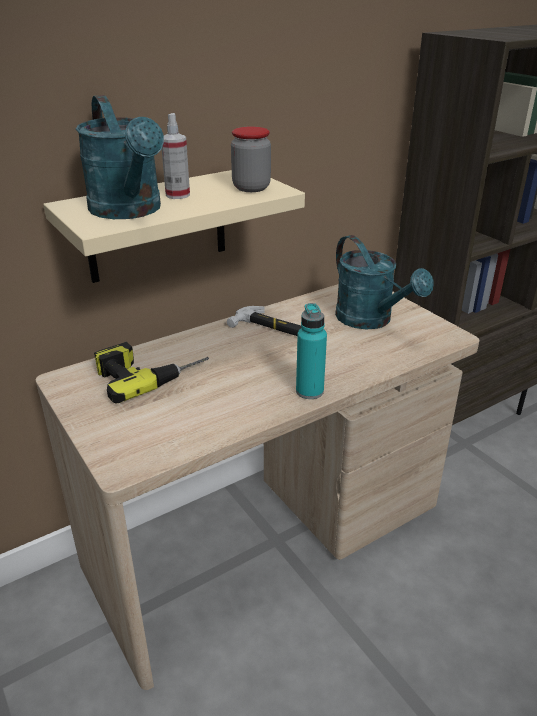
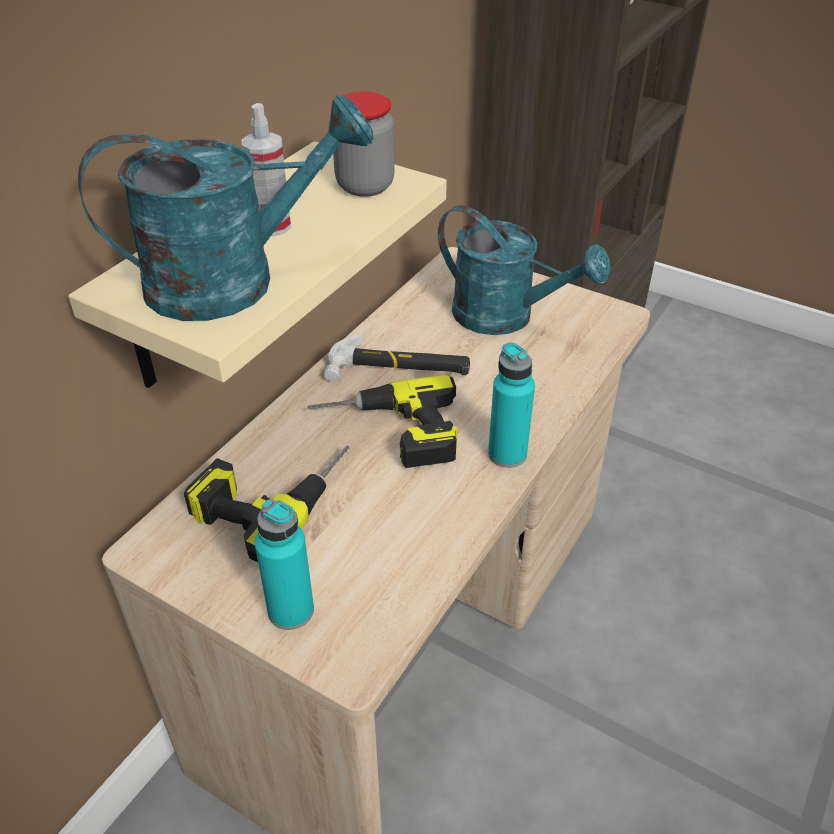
camera: 25 degrees left, 10 degrees up
(111, 431) = (291, 611): none -> turquoise bottle
(130, 211) = (234, 279): turquoise watering can -> turquoise watering can turned 60 degrees counterclockwise
(243, 361) = (388, 433): none -> power drill

